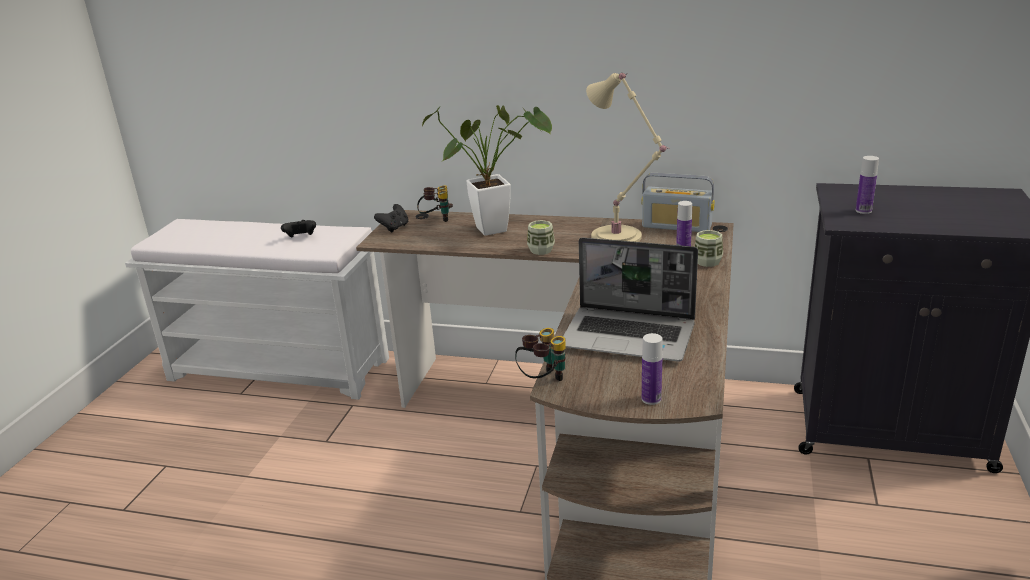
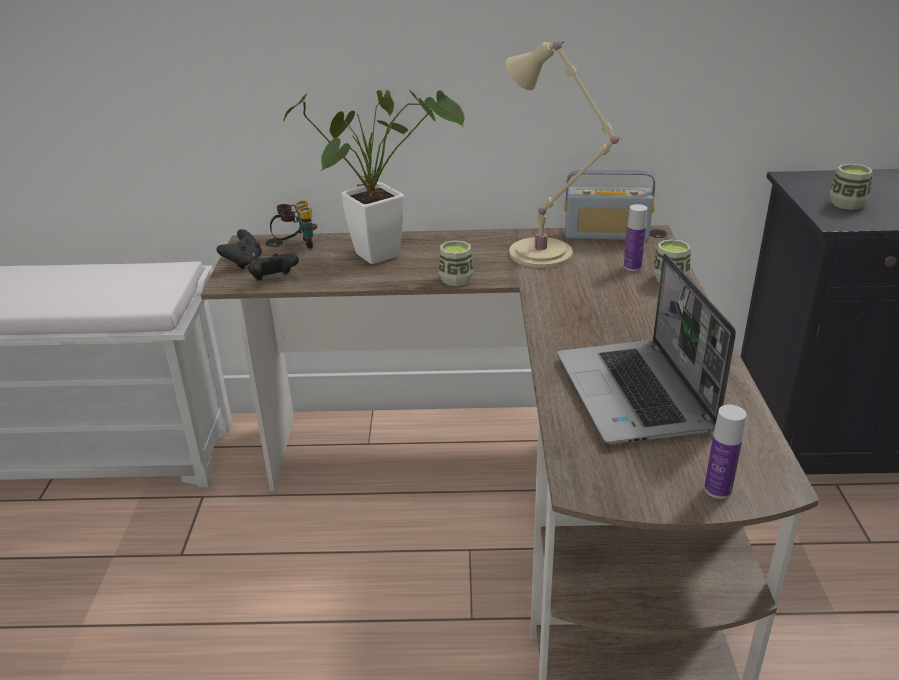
camera: 15 degrees left, 5 degrees up
(301, 238) = (107, 284): black game controller -> black game controller (274, 280)
(543, 379) = (558, 477): binoculars -> none
(630, 336) = (636, 394): laptop -> laptop turned 75 degrees clockwise
(863, 211) = (846, 204): bottle -> cup

